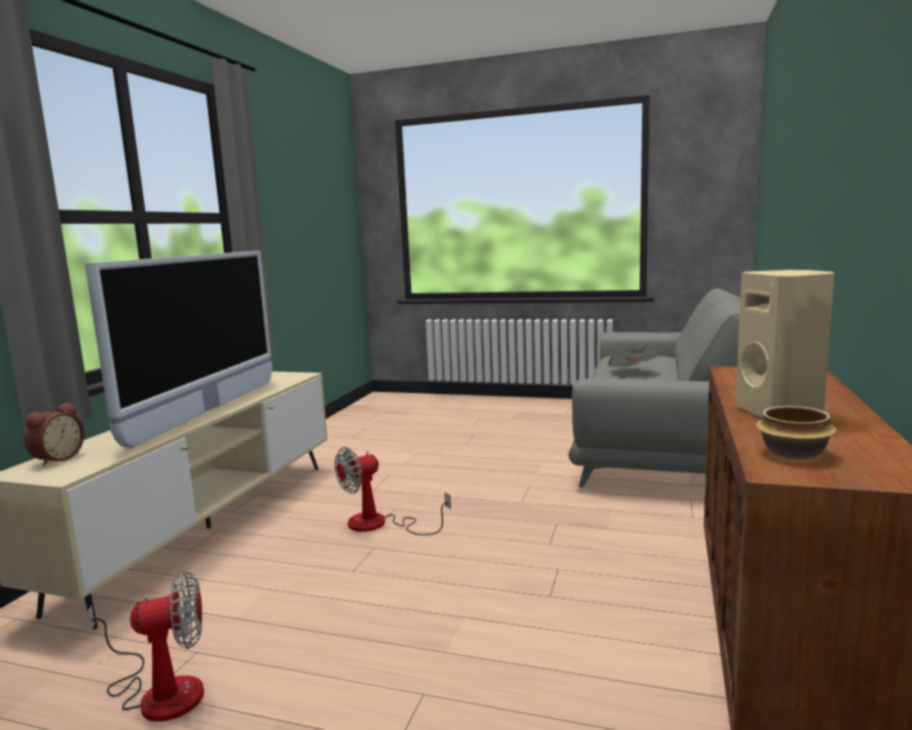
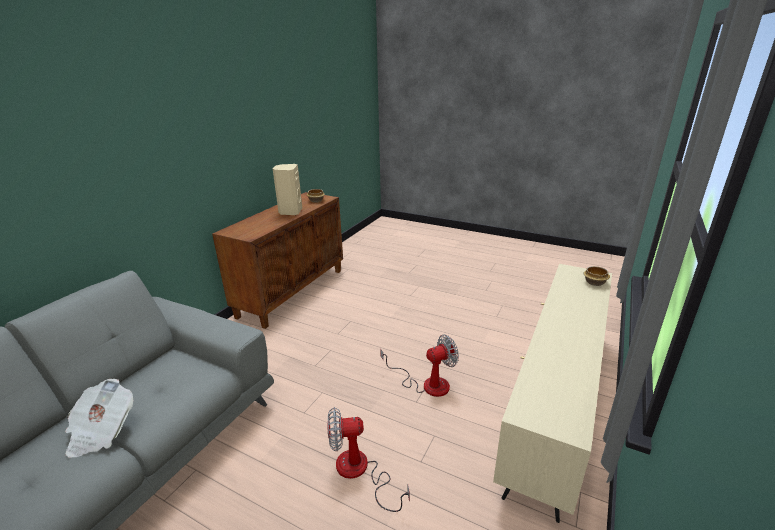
camera: 170 degrees left, 15 degrees up
(56, 458) = (595, 283): alarm clock -> bowl
(160, 691) = (500, 305): fan -> fan (360, 472)
(208, 411) = (558, 328): television -> none

